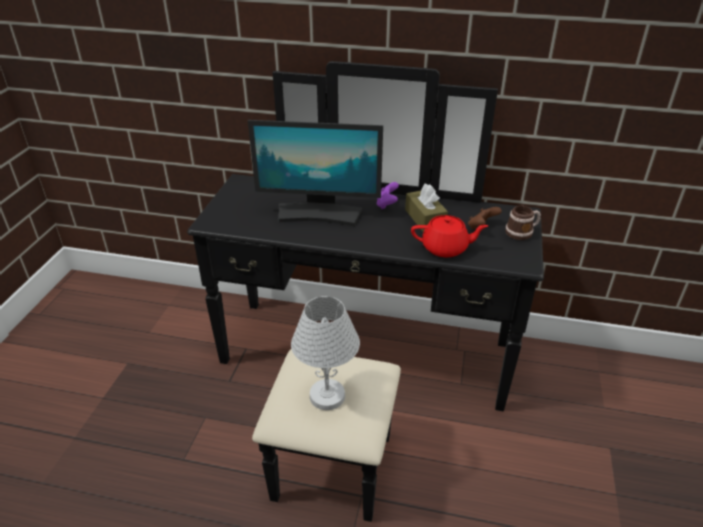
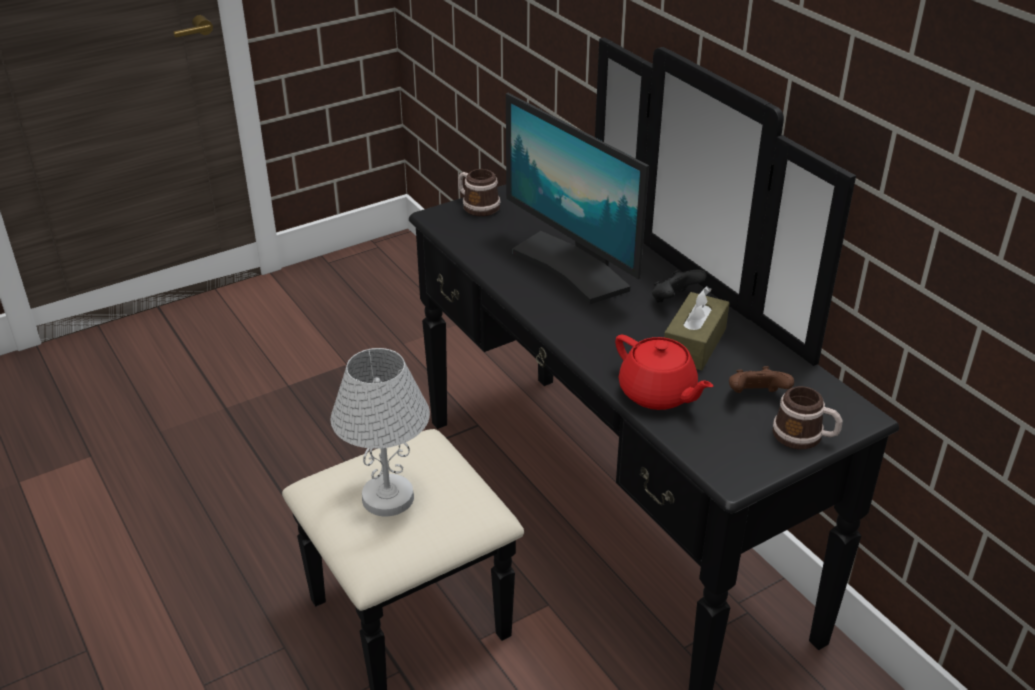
camera: 45 degrees right, 0 degrees up
(221, 208) = (477, 206): none -> mug
(387, 204) = (674, 300): purple game controller -> black game controller

